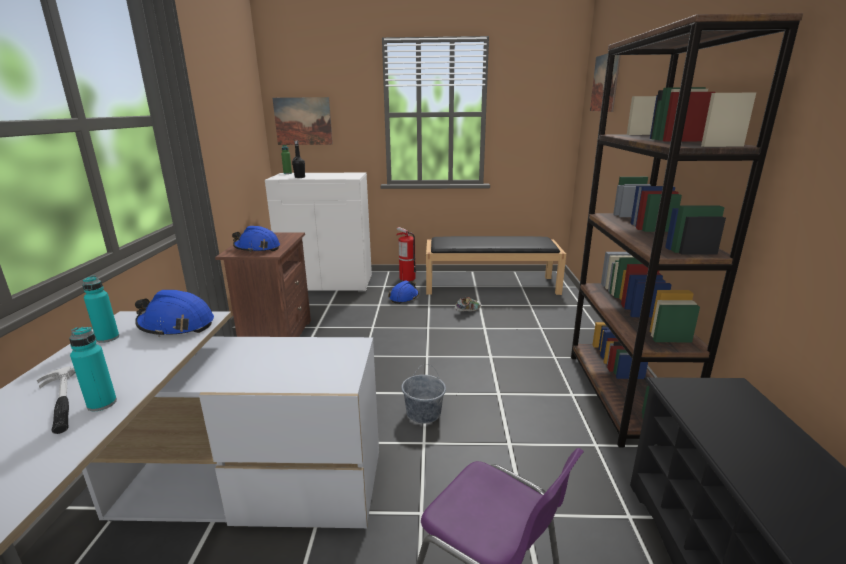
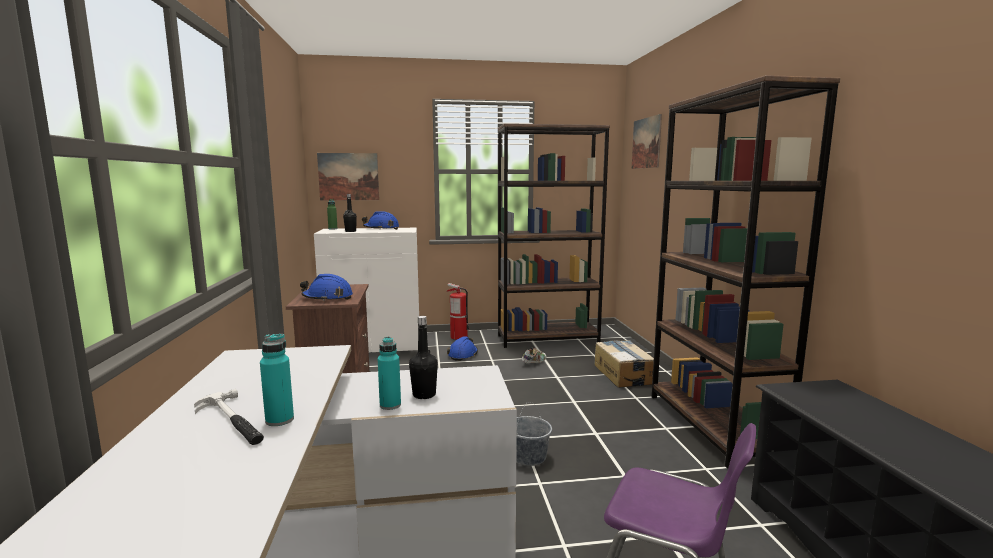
camera: 10 degrees left, 10 degrees down
(108, 338) = (233, 371): turquoise bottle -> turquoise bottle (390, 405)
(176, 325) = (302, 358): blue hard hat -> blue hard hat (381, 229)
(281, 369) = (424, 395): none -> black bottle
(491, 285) = (548, 339): black bench -> brown bookcase
(552, 329) = (623, 374): none -> cardboard box

